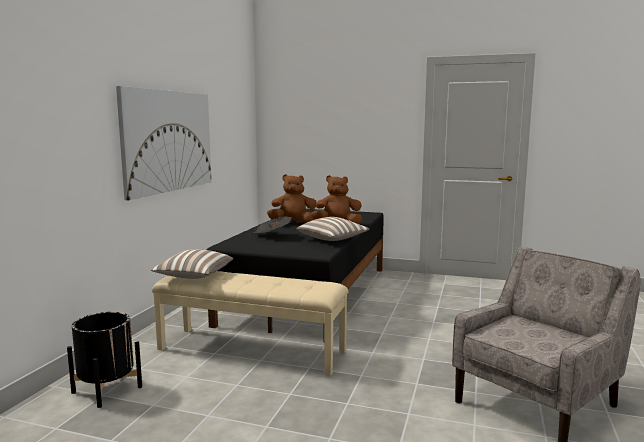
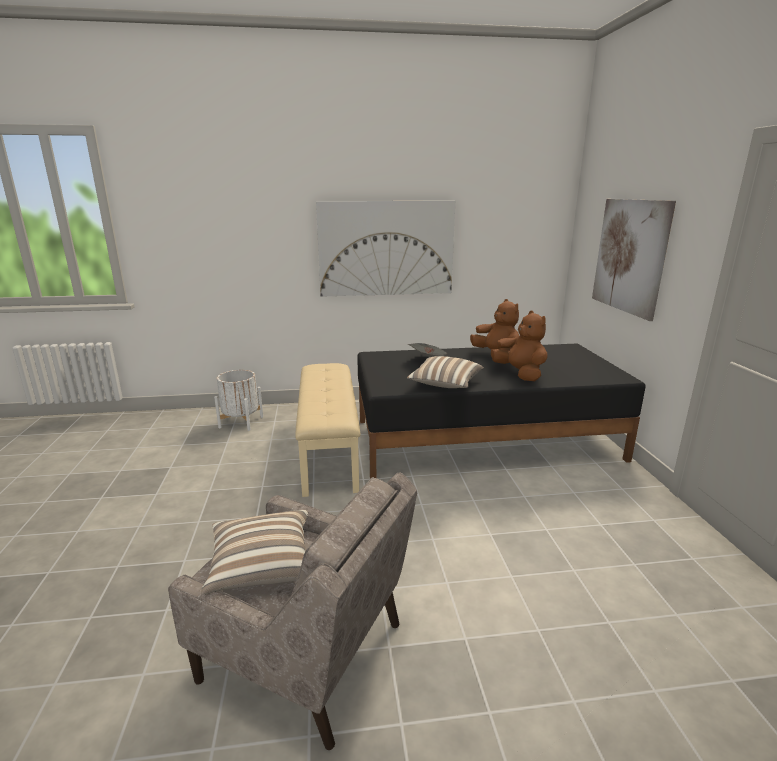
camera: 65 degrees right, 10 degrees up
(107, 390) = (241, 422): black planter -> white planter
(194, 276) = (322, 370): pillow -> pillow (262, 566)
(338, 134) = (630, 256): none -> picture

